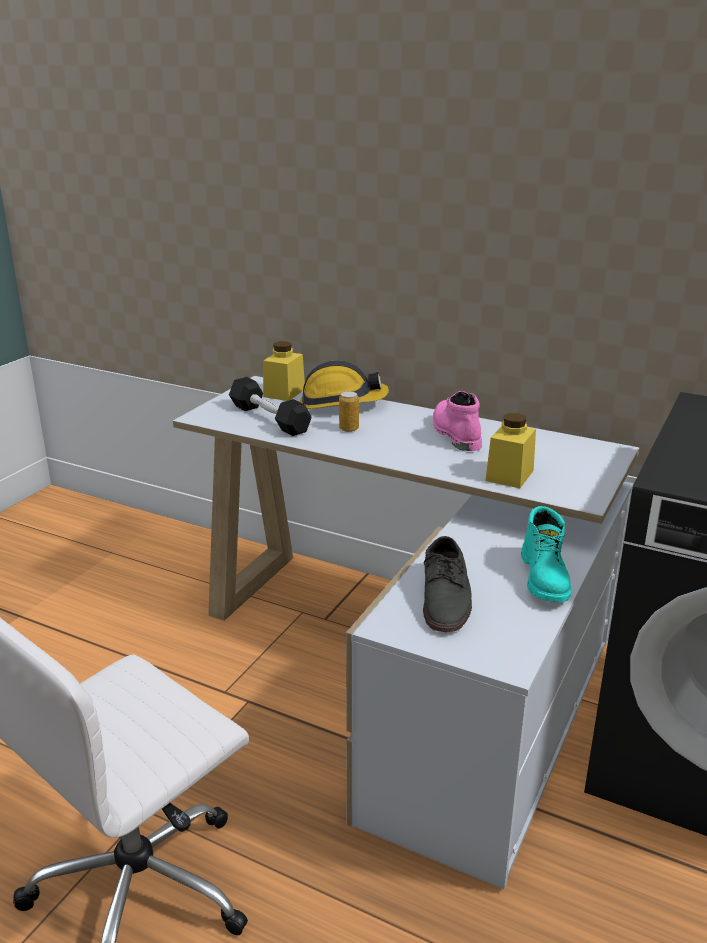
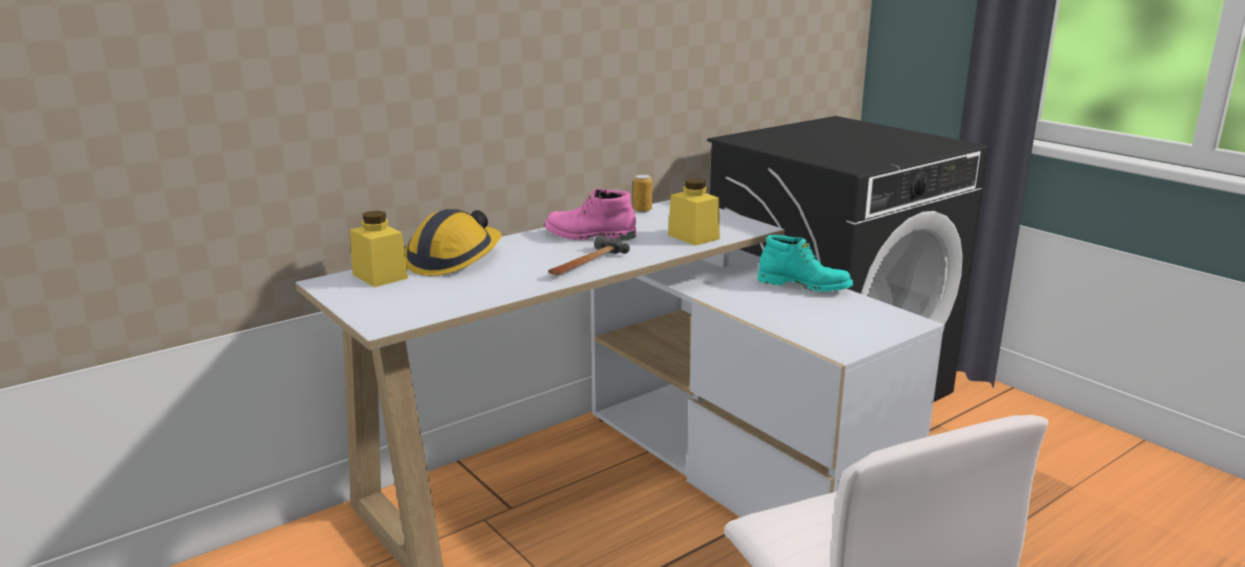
camera: 65 degrees left, 5 degrees down
(269, 418) = (445, 293): black dumbbell -> none
(349, 429) = (524, 267): can -> can (642, 210)
(381, 448) = (585, 264): none -> hammer
(446, 597) = (810, 321): grey shoe -> none

